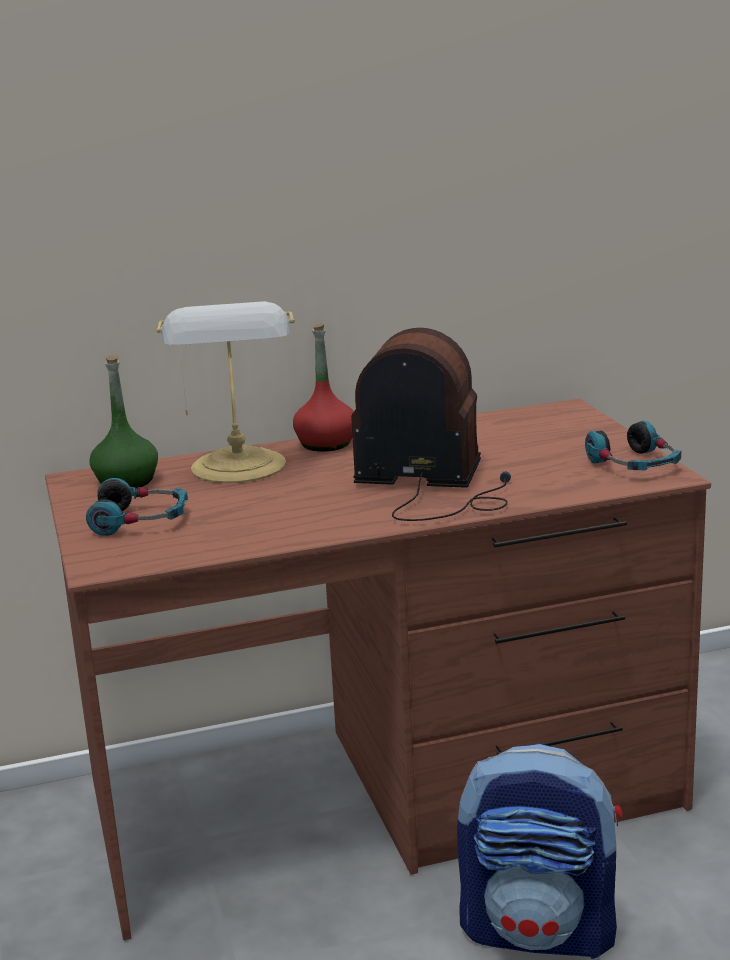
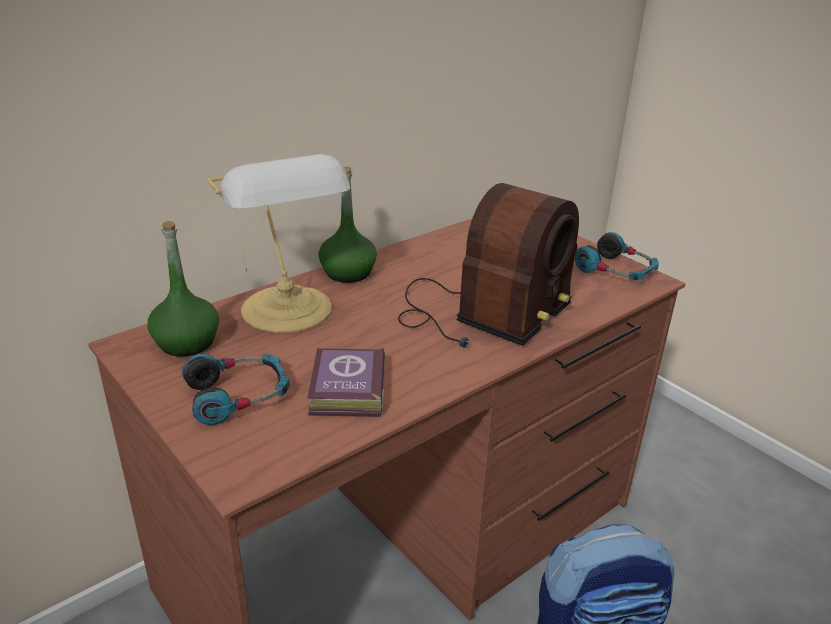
camera: 25 degrees left, 10 degrees up
(237, 527) = (346, 390): none -> book
(326, 444) = (348, 273): red bottle -> green bottle
(433, 486) = (482, 313): radio -> radio turned 135 degrees clockwise

